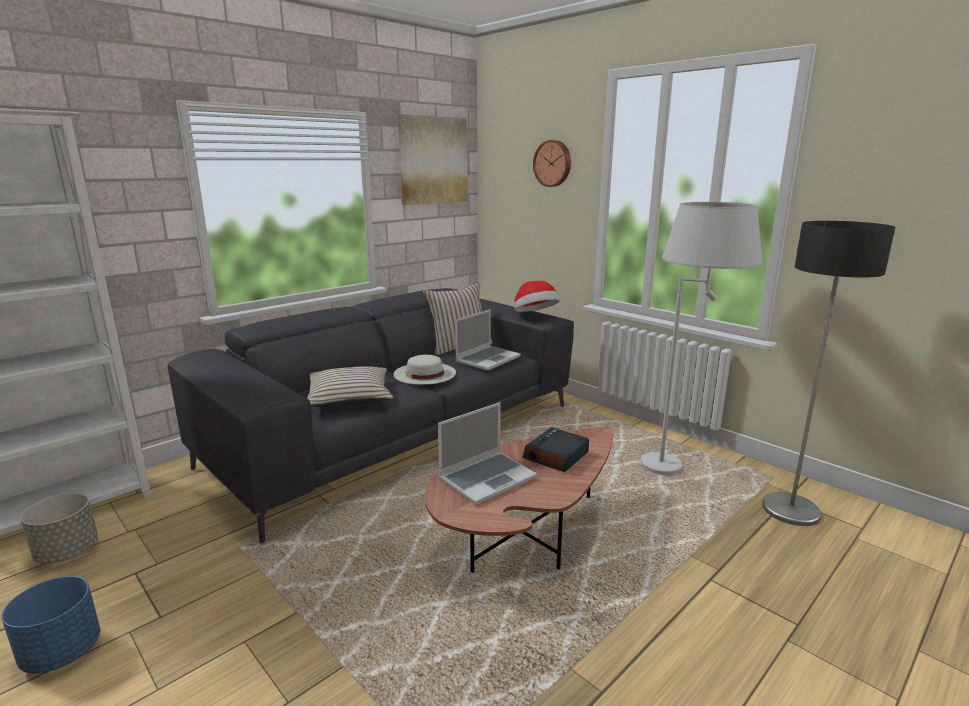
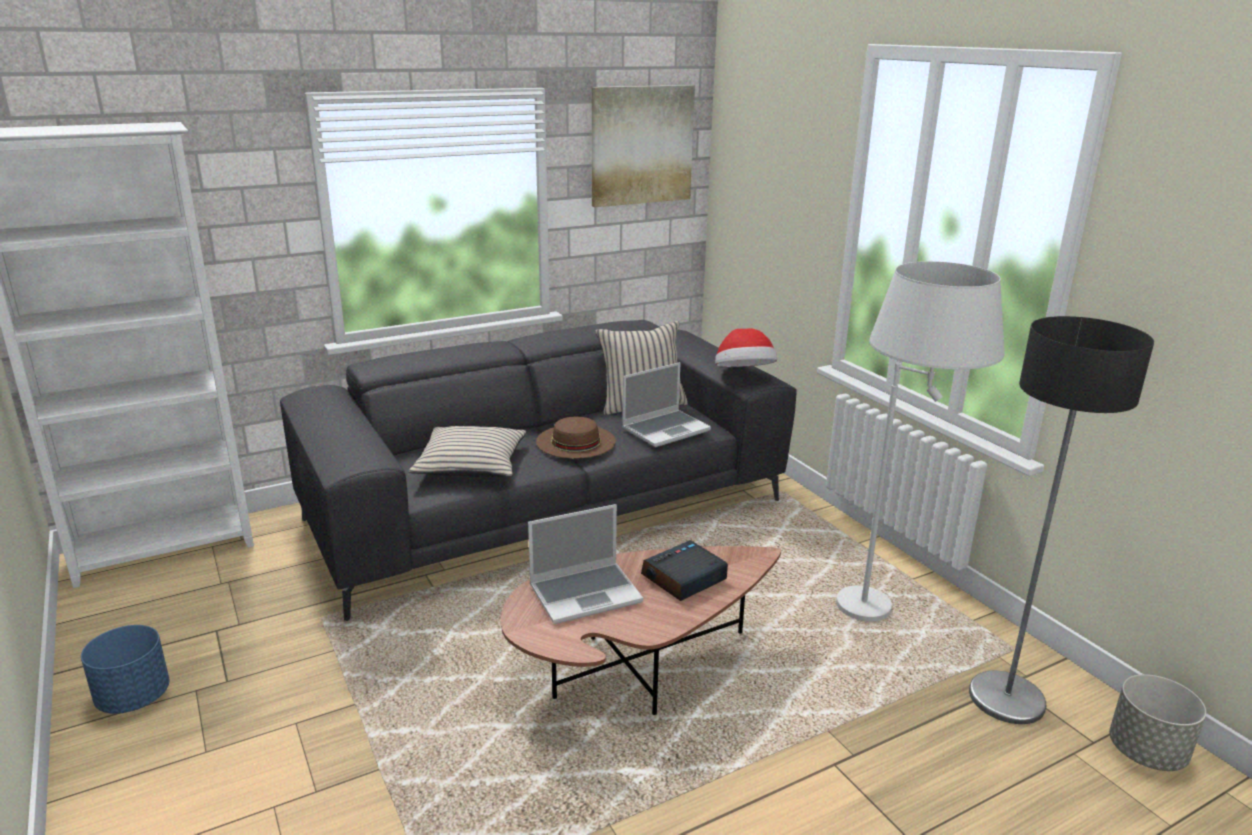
camera: 15 degrees right, 5 degrees up
(67, 552) = (160, 596): grey planter -> grey planter (1145, 752)
(424, 373) = (575, 441): white hat -> brown hat
(553, 163) = (796, 162): wall clock -> none

